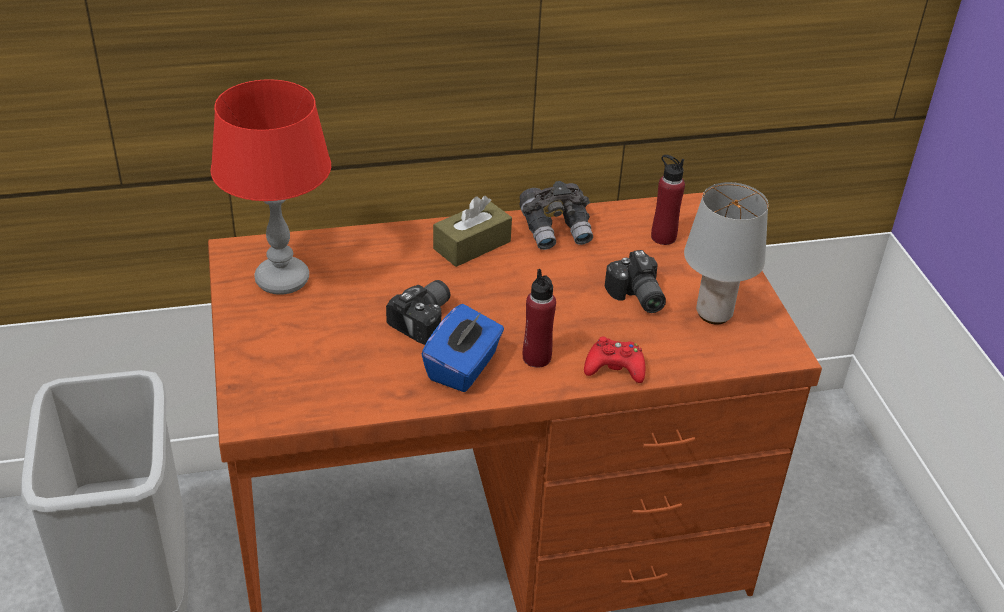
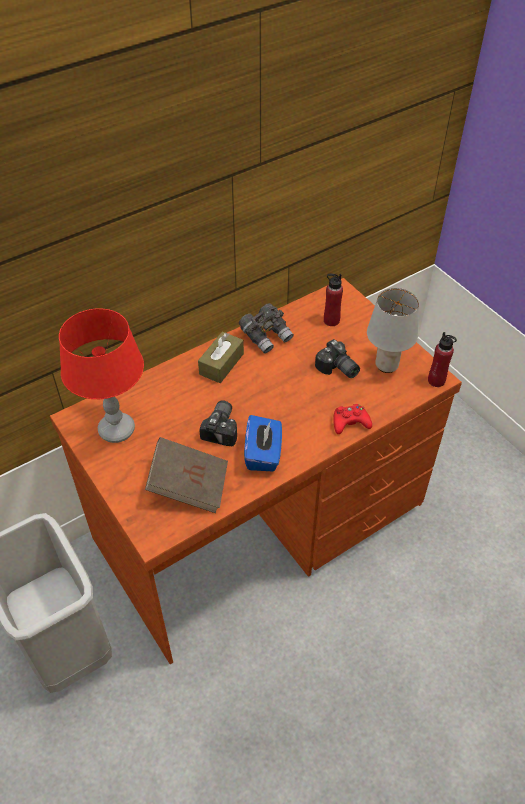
camera: 20 degrees left, 10 degrees up
(336, 373) = (189, 485): none -> brown book
(536, 358) = (302, 432): red bottle -> red bottle (436, 380)

